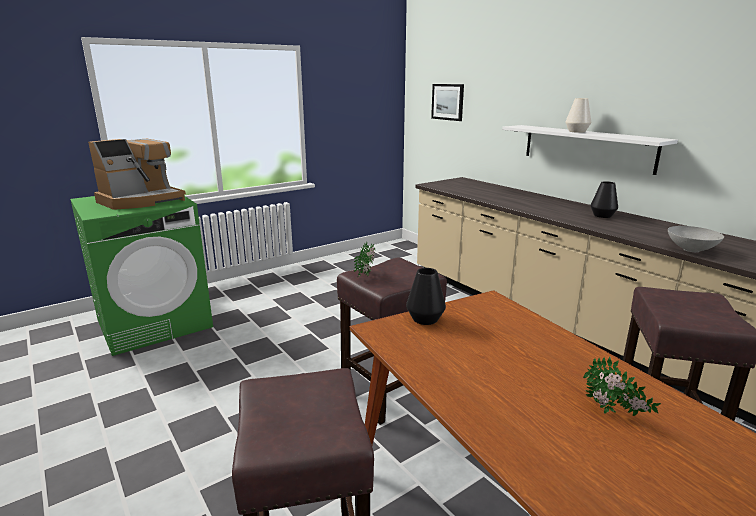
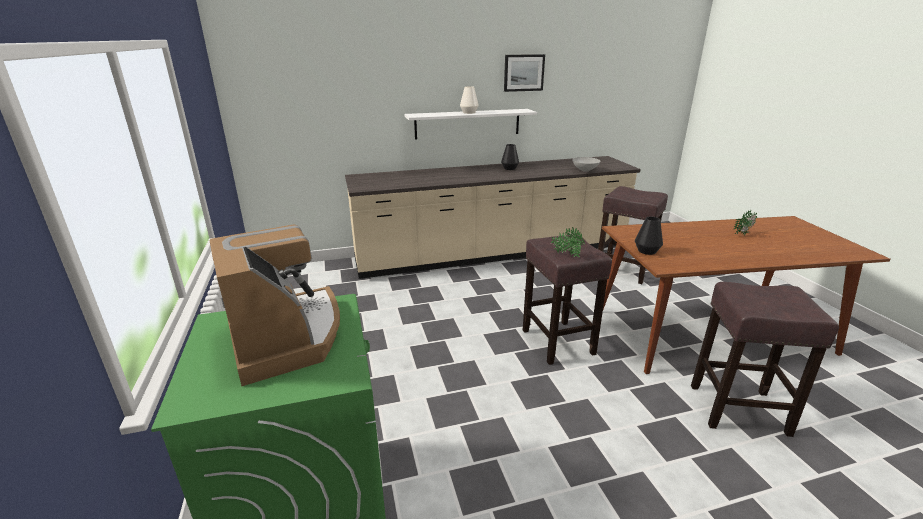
camera: 70 degrees left, 5 degrees up
(448, 102) = (302, 100): picture -> picture (523, 72)

